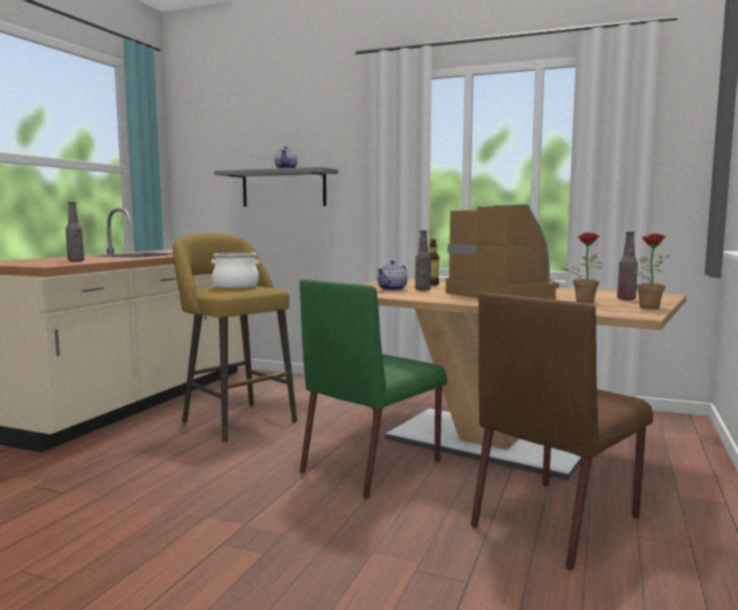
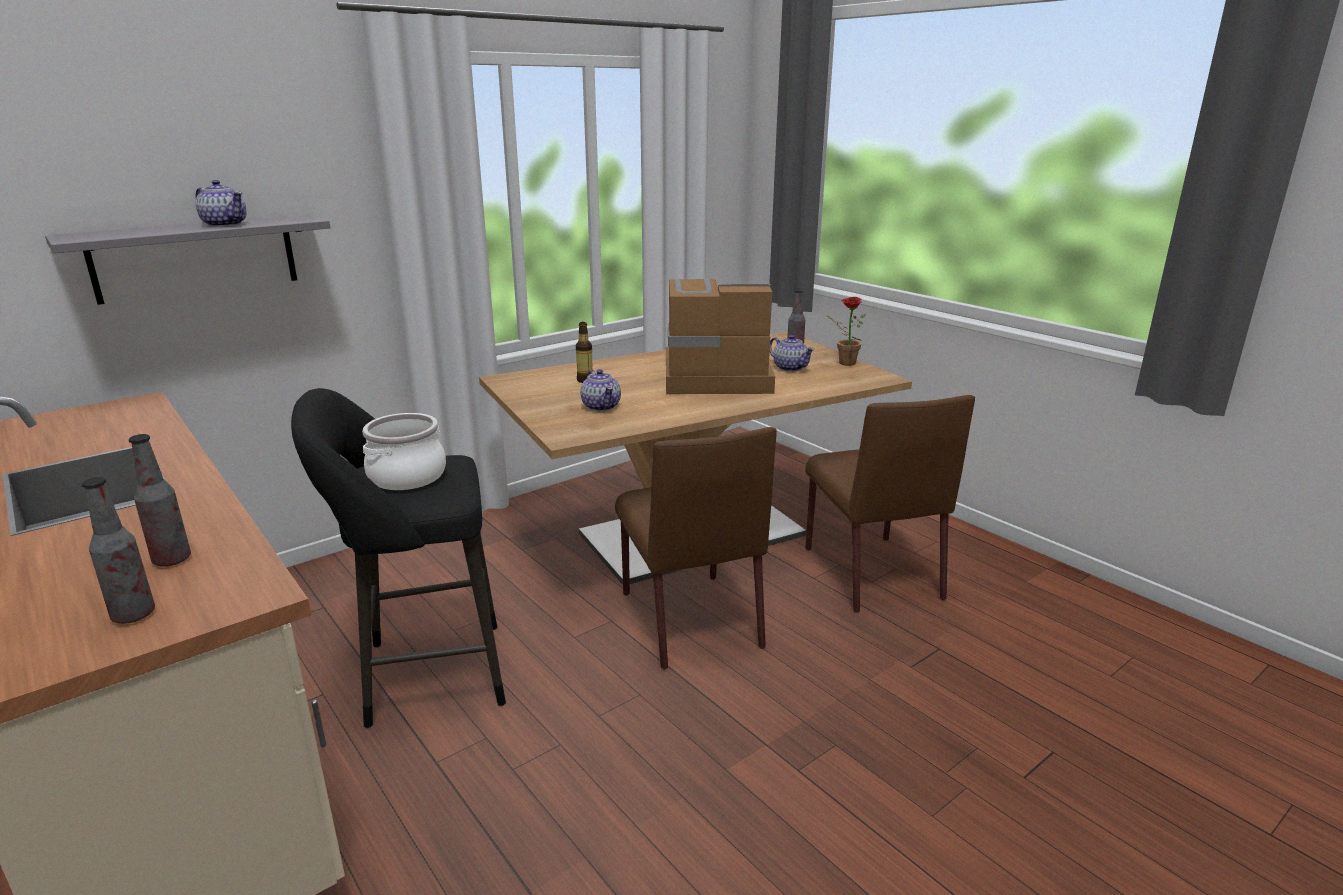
camera: 60 degrees left, 15 degrees up
(235, 420) = (424, 674): yellow stool -> black stool
(373, 466) = (689, 617): green chair -> brown chair
(422, 289) = (623, 395): bottle -> bottle (133, 615)
(584, 301) = (790, 368): potted plant -> teapot

